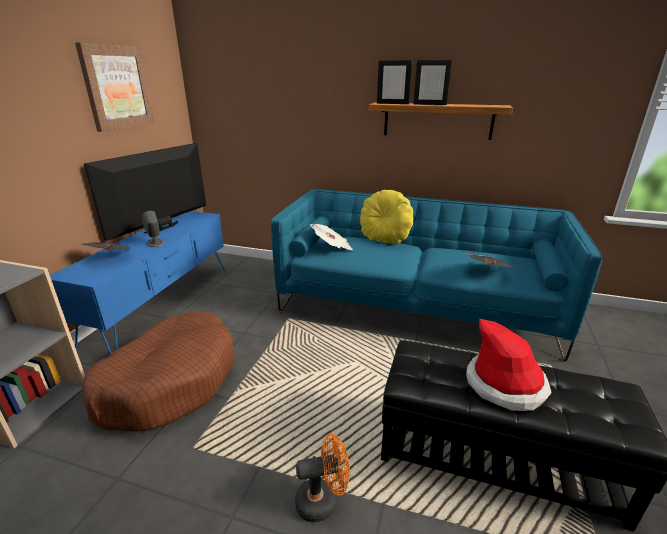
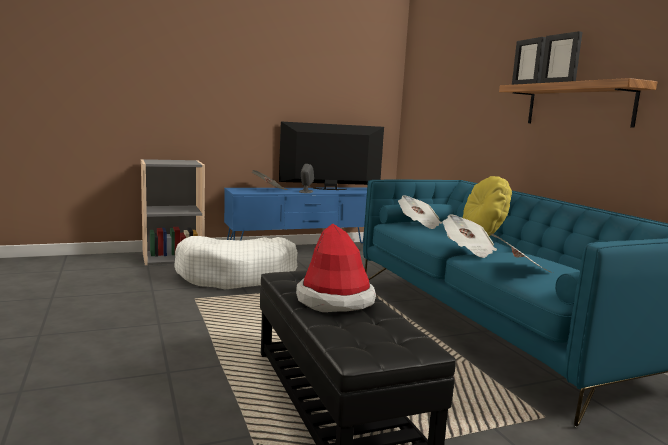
camera: 50 degrees right, 15 degrees down
(117, 87) = (329, 75): picture -> none
(169, 381) = (237, 276): brown dog bed -> white dog bed
(323, 500) = (200, 345): orange fan -> none
(424, 265) = (468, 250): none -> newspaper

